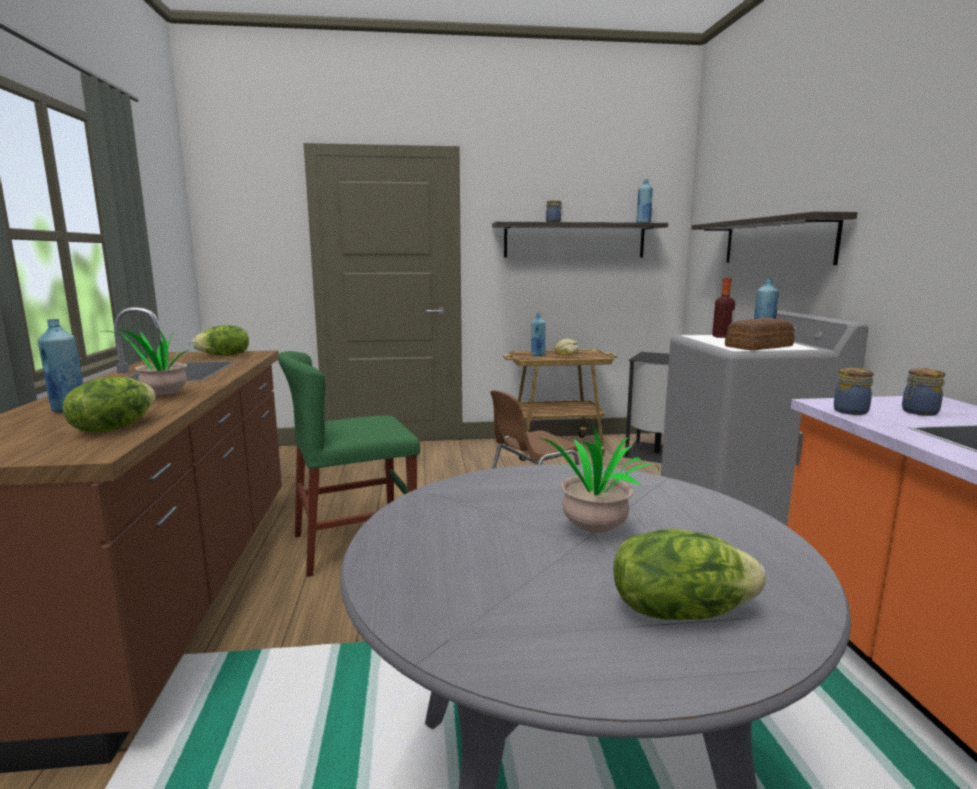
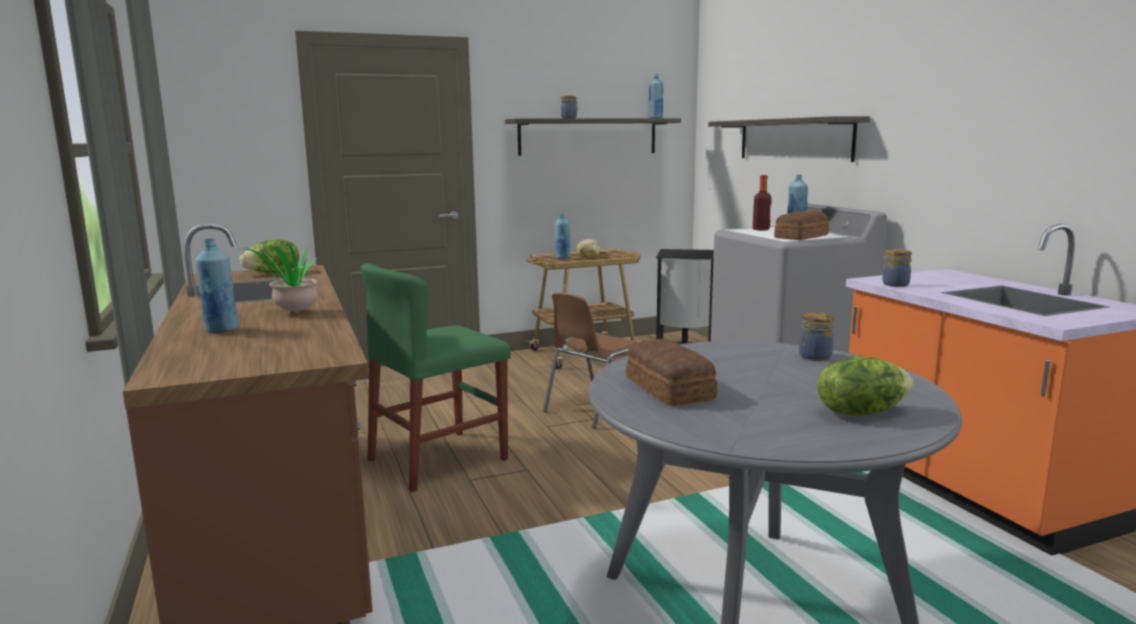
camera: 15 degrees left, 0 degrees up
(114, 428) = (307, 339): lettuce -> none
(456, 530) = (668, 389): none -> bread
(590, 532) = (765, 380): potted plant -> none
(918, 412) = (942, 282): jar -> jar (814, 357)

